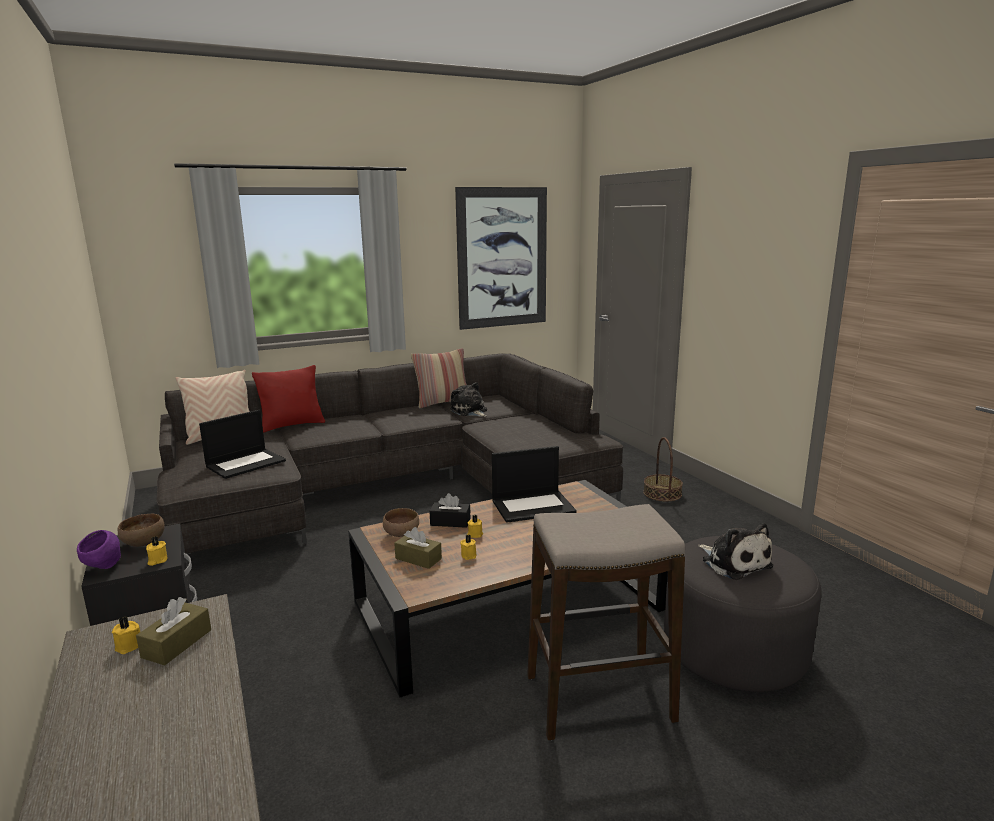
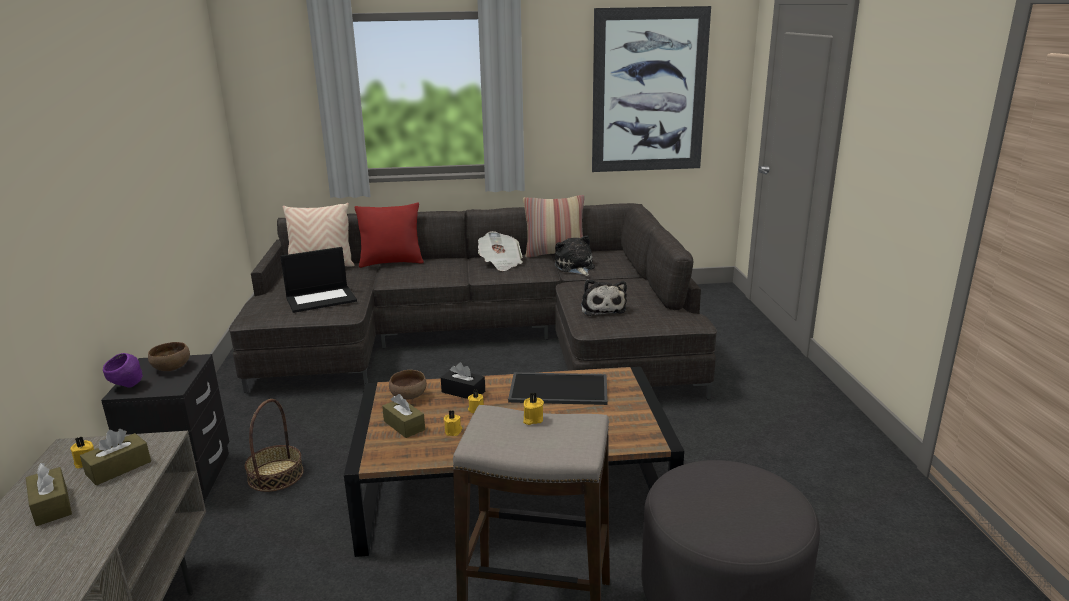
camera: 20 degrees right, 5 degrees up
(125, 697) = (51, 505): none -> brown tissue box
(157, 560) = (169, 387): yellow candle -> yellow candle (532, 419)
(400, 415) = (500, 263): none -> newspaper
(533, 506) = (559, 388): laptop -> tray
(662, 493) = (771, 393): basket -> basket (275, 475)
(734, 562) = (719, 497): plush toy -> plush toy (602, 308)

